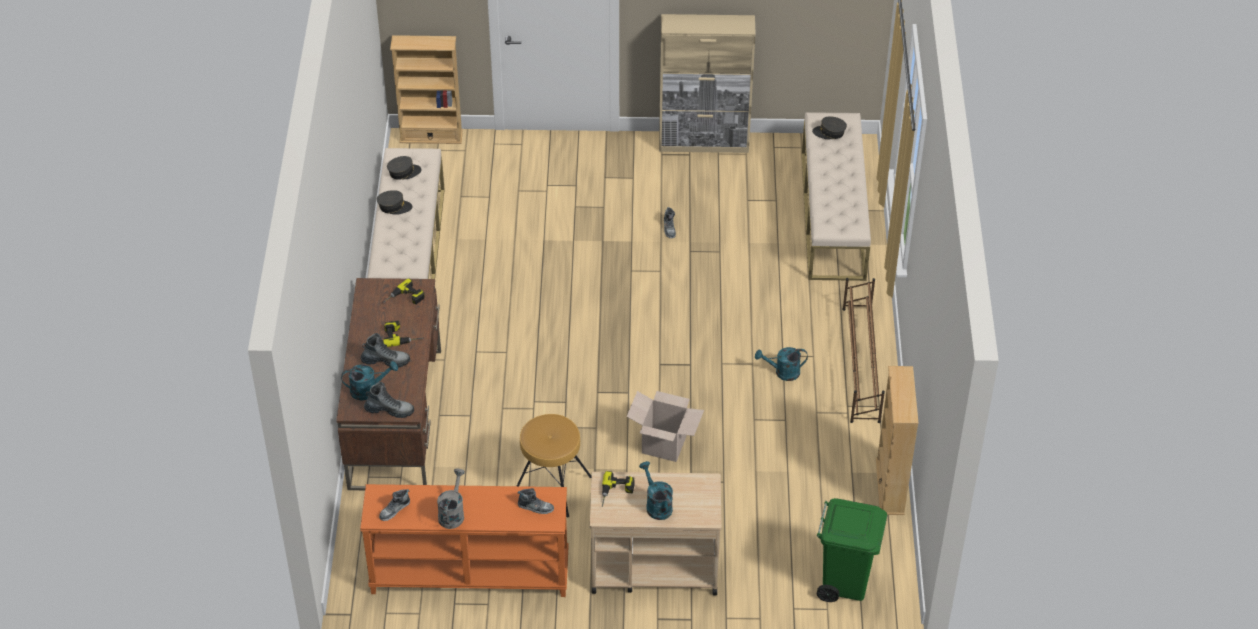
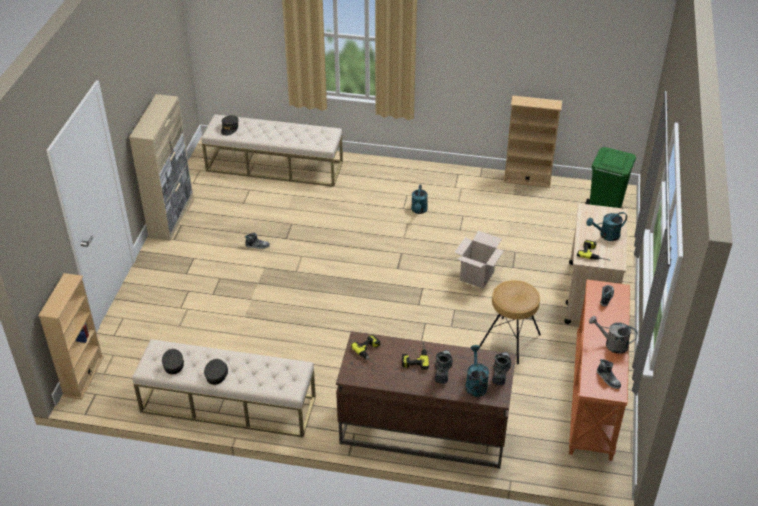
camera: 80 degrees left, 5 degrees down
(860, 365) = (419, 176): brown shoe rack -> none

